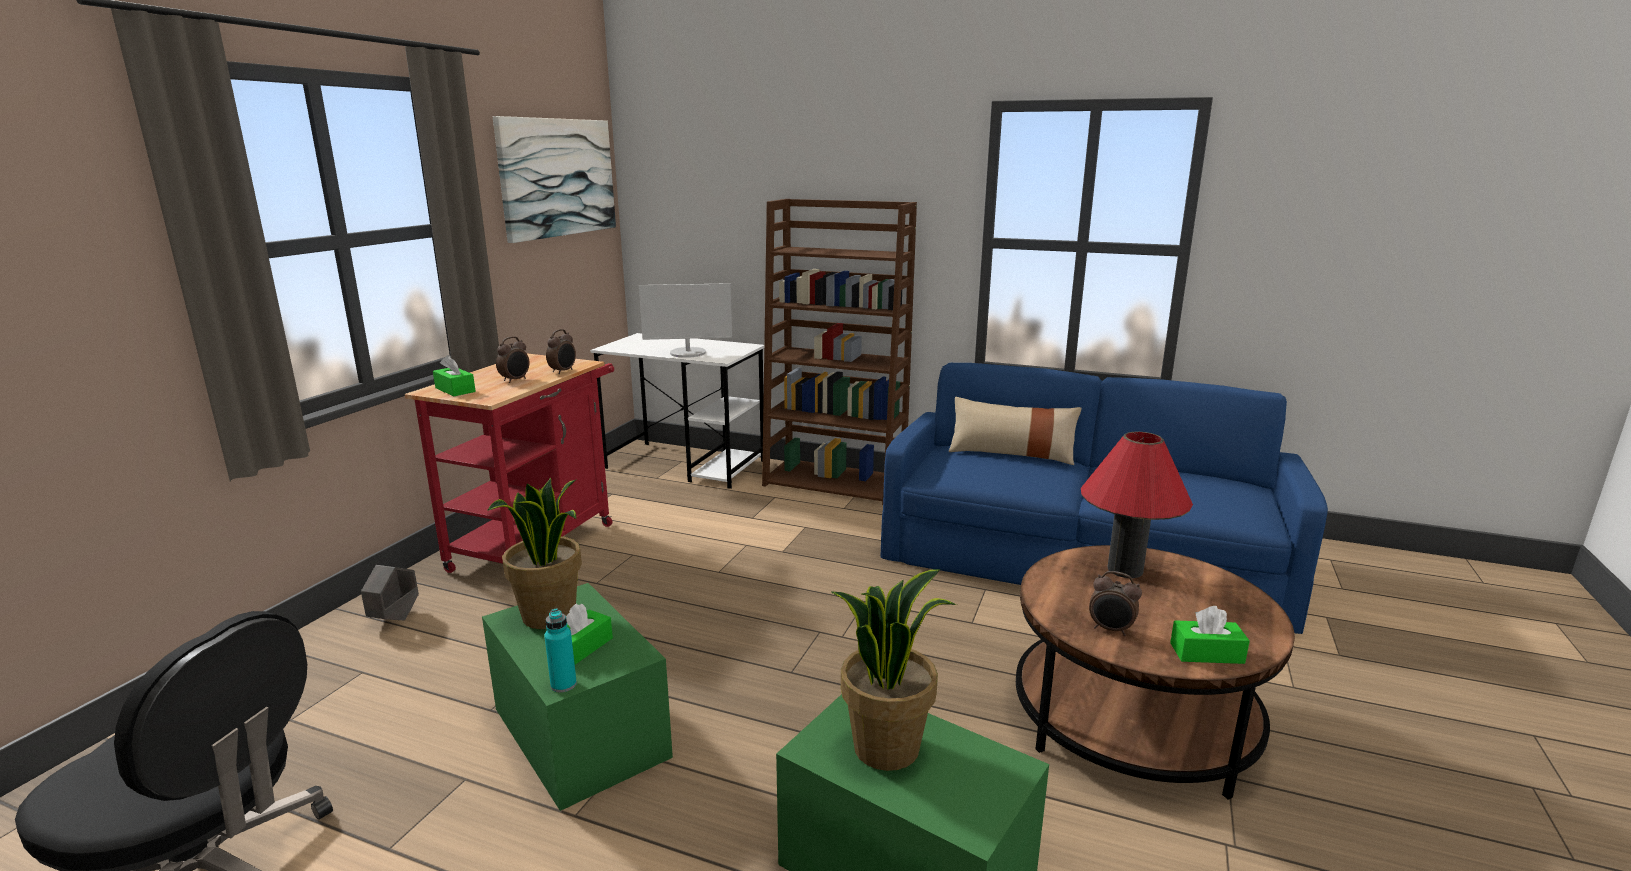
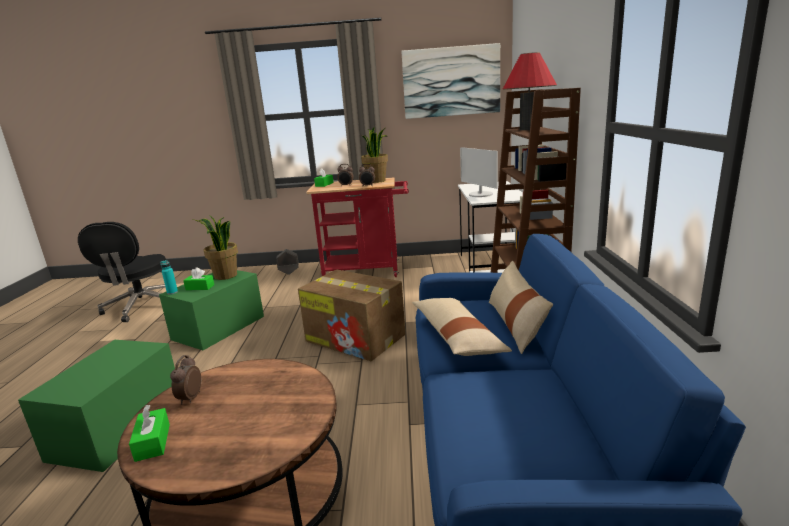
camera: 70 degrees right, 0 degrees up
(793, 594) = (356, 338): none -> cardboard box
(886, 747) = (110, 361): potted plant -> potted plant (376, 181)
(1025, 479) = (457, 337): none -> beige pillow
(1125, 569) = (286, 396): red table lamp -> red table lamp (528, 129)

